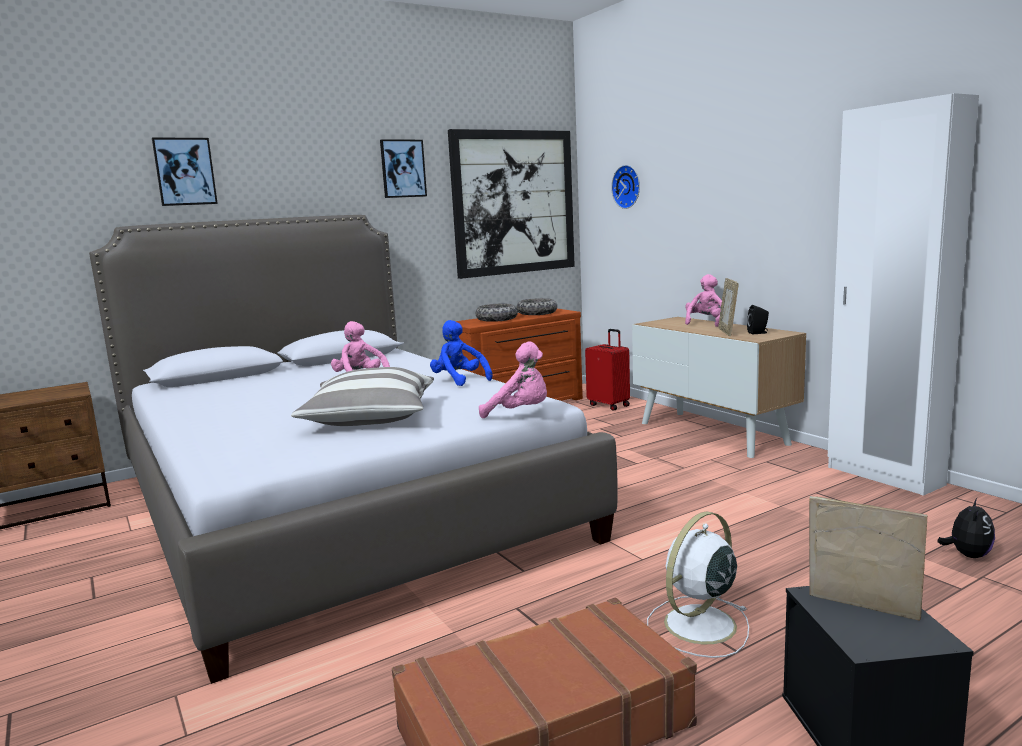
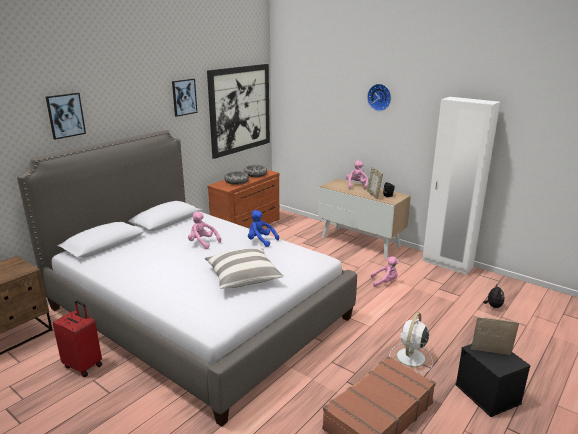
camera: 20 degrees left, 10 degrees up
(520, 413) = (317, 267): pink plush toy -> pink plush toy (385, 282)
(609, 405) = (297, 224): red suitcase -> red suitcase (84, 365)
(628, 186) = (306, 103): wall clock -> wall clock (380, 97)

